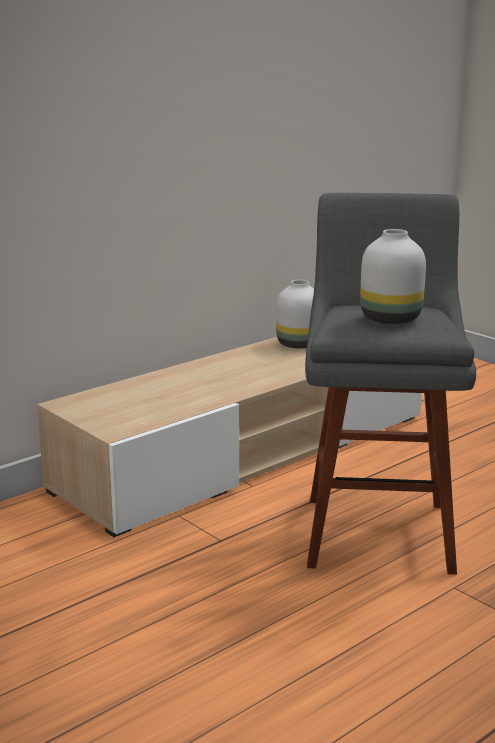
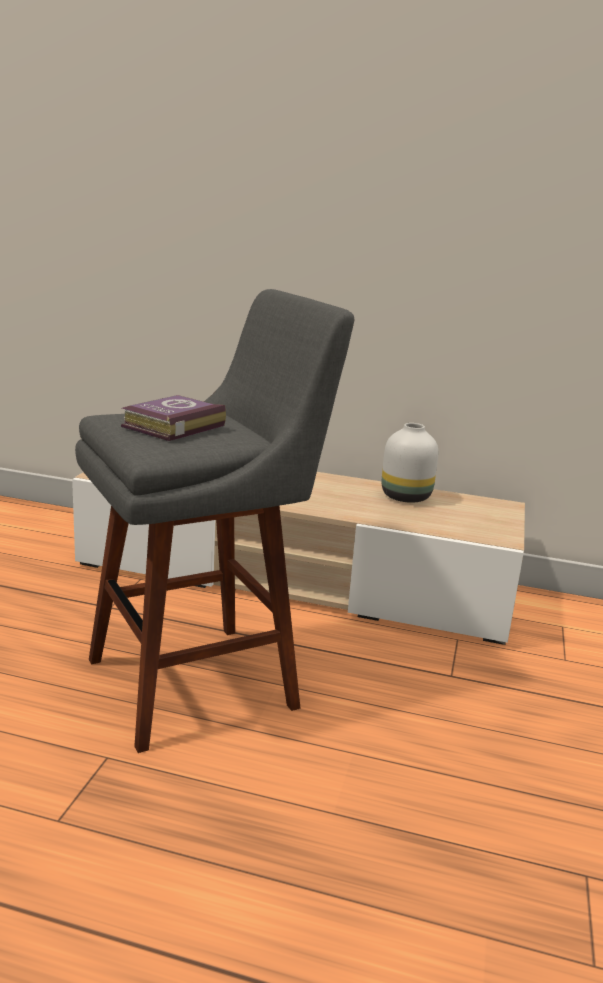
camera: 55 degrees right, 0 degrees up
(390, 319) = (171, 426): white vase -> book

